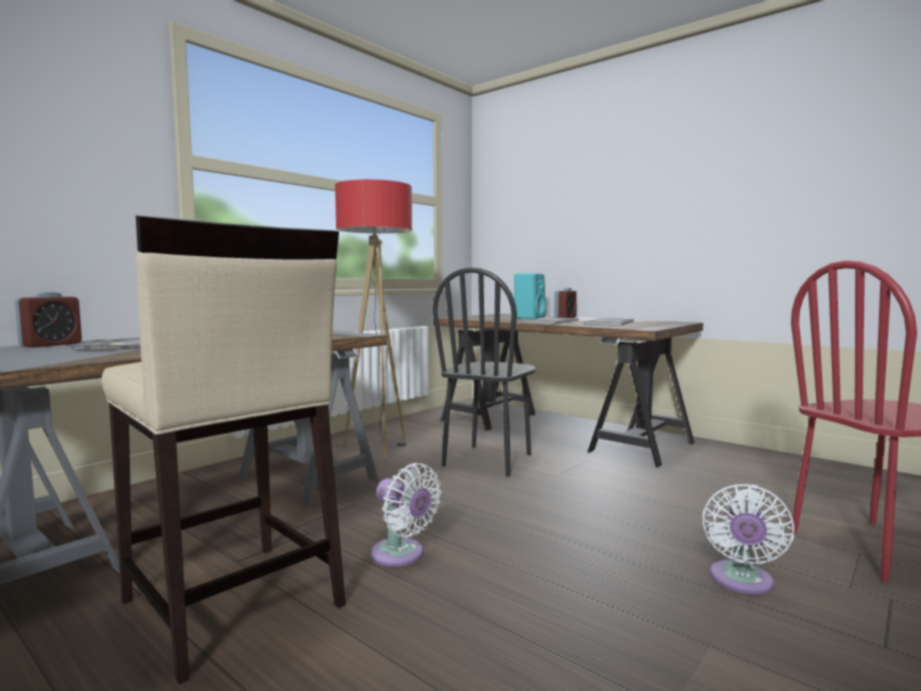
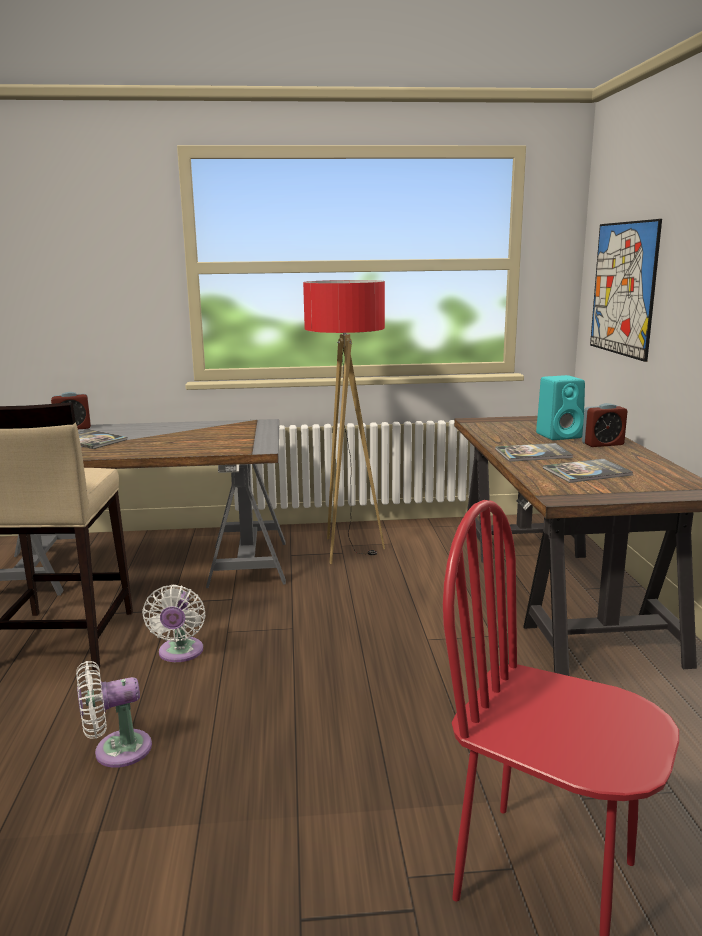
camera: 45 degrees right, 10 degrees up
(488, 460) = (406, 598): black chair -> none
(532, 217) = (623, 288): none -> picture
(741, 582) = (331, 808): white fan -> white fan (116, 750)

